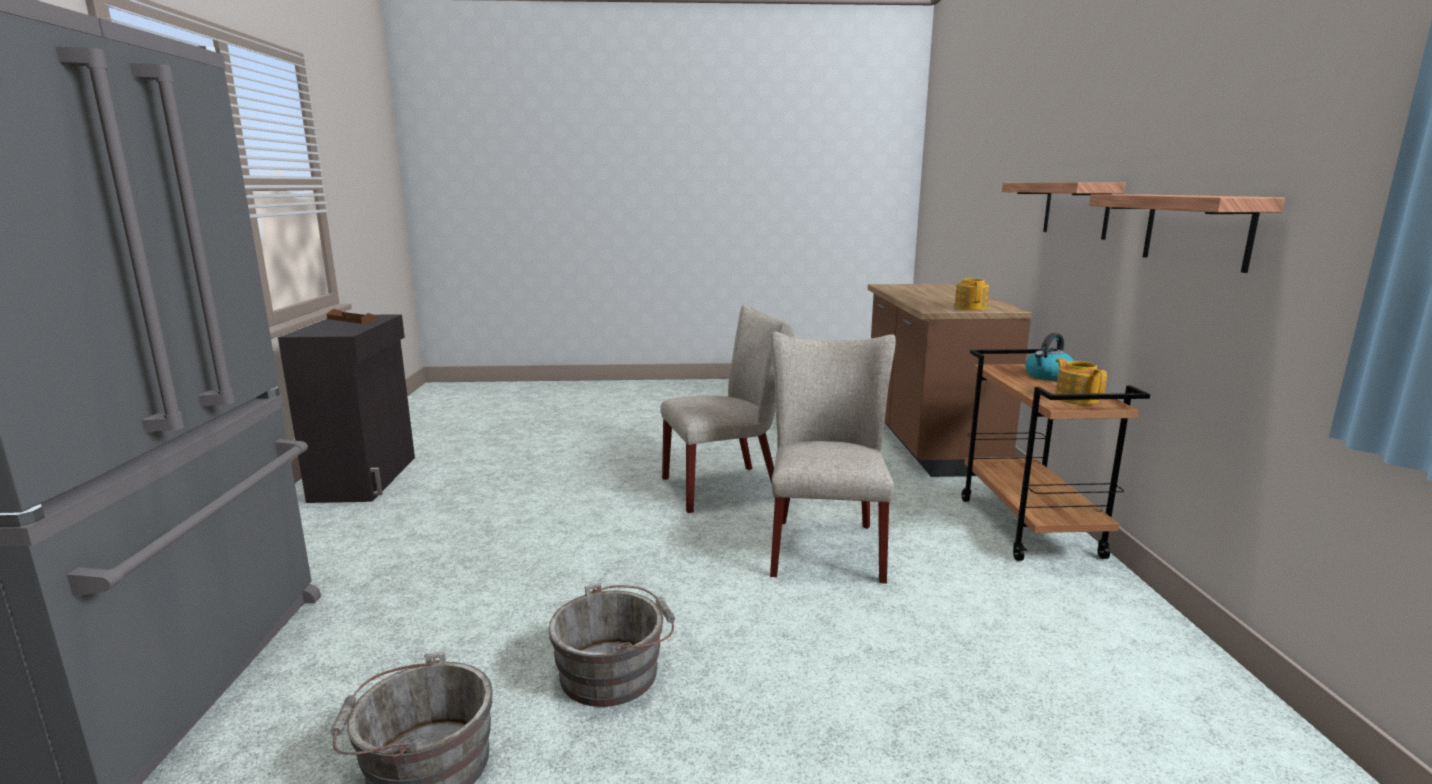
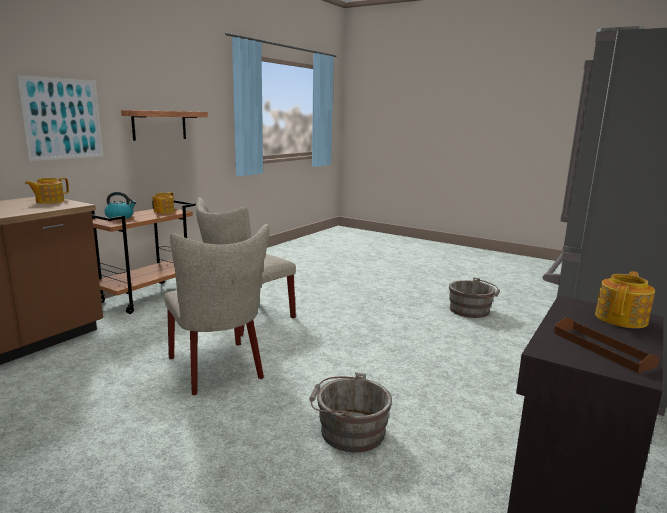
camera: 145 degrees left, 0 degrees up
(316, 331) = (622, 318): none -> teapot
(615, 672) = (396, 311): grey bucket -> grey bucket (348, 431)
(728, 486) = (219, 370): beige chair -> beige chair turned 135 degrees counterclockwise
(1076, 209) = (63, 119): shelf -> picture

